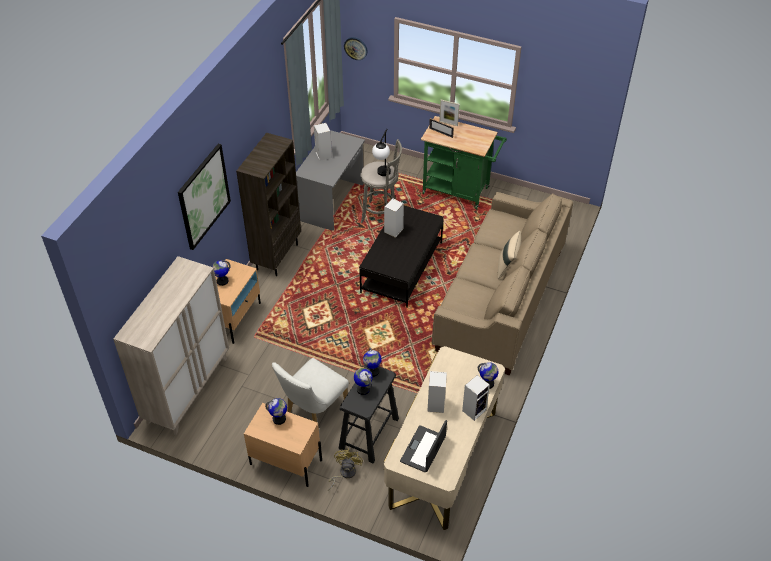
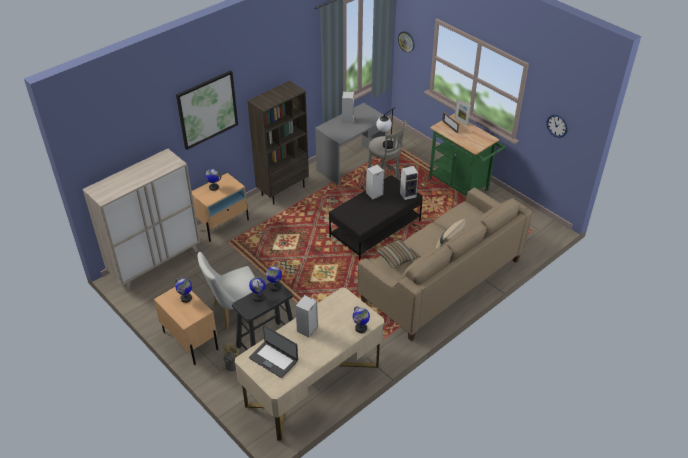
camera: 25 degrees right, 5 degrees down
(423, 449) = (274, 359): laptop -> laptop turned 105 degrees counterclockwise
(463, 294) = (396, 257): none -> pillow
(474, 409) = (336, 344): speaker -> speaker (408, 194)
(563, 104) = (557, 126): none -> wall clock

